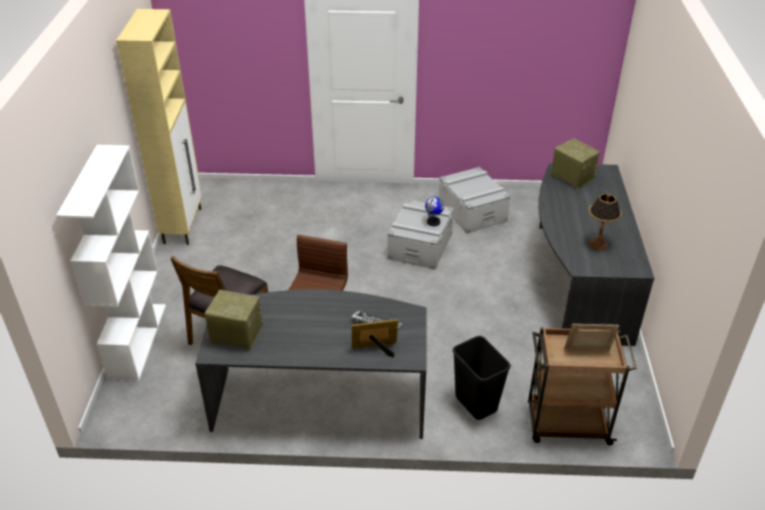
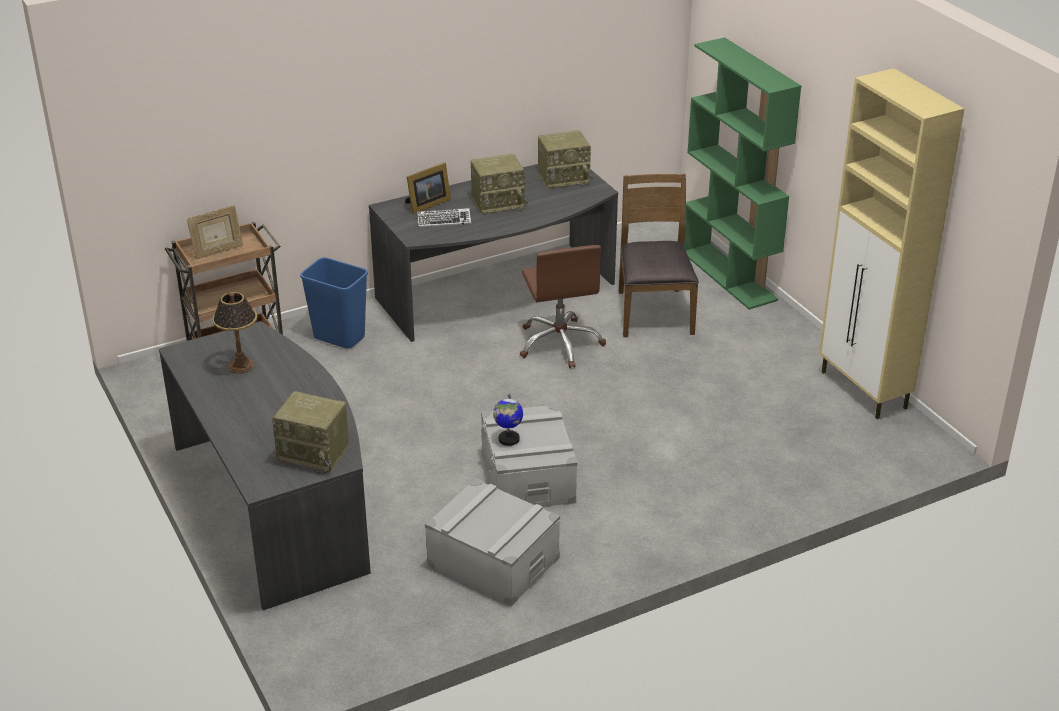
camera: 150 degrees right, 5 degrees down
(138, 341) = (729, 276): white bookcase -> green bookcase
(316, 327) = (498, 202): none -> radio
(477, 403) = (338, 338): black trash can -> blue trash can

